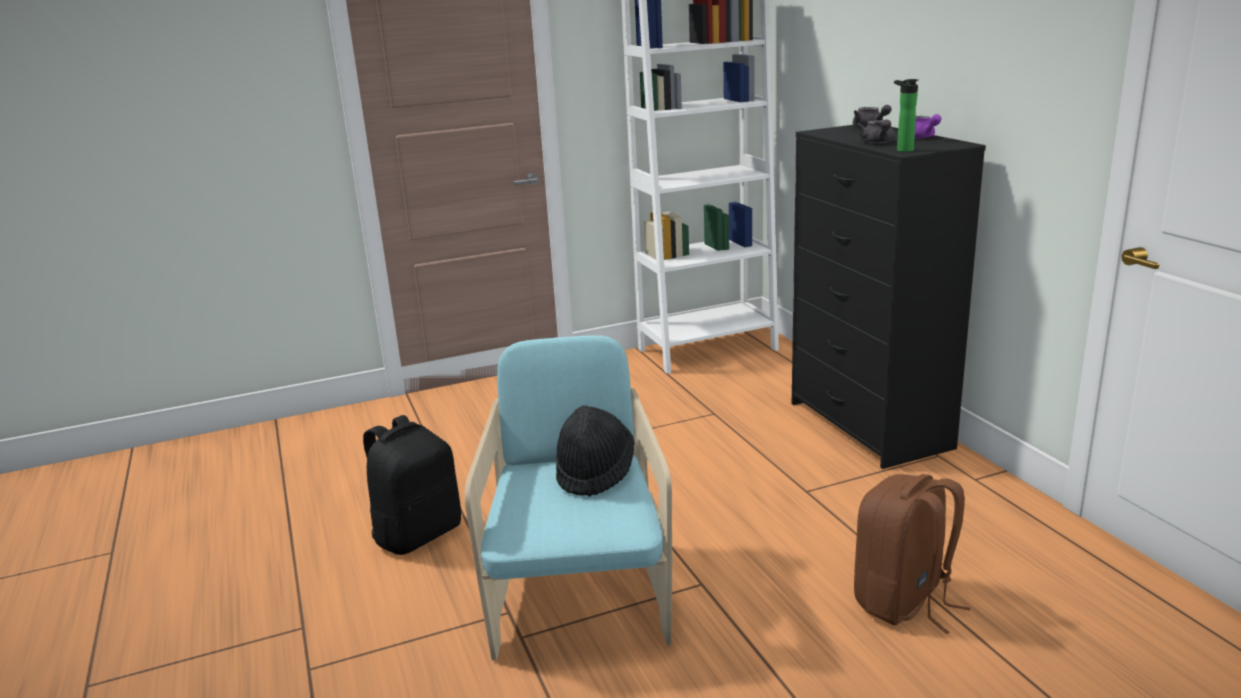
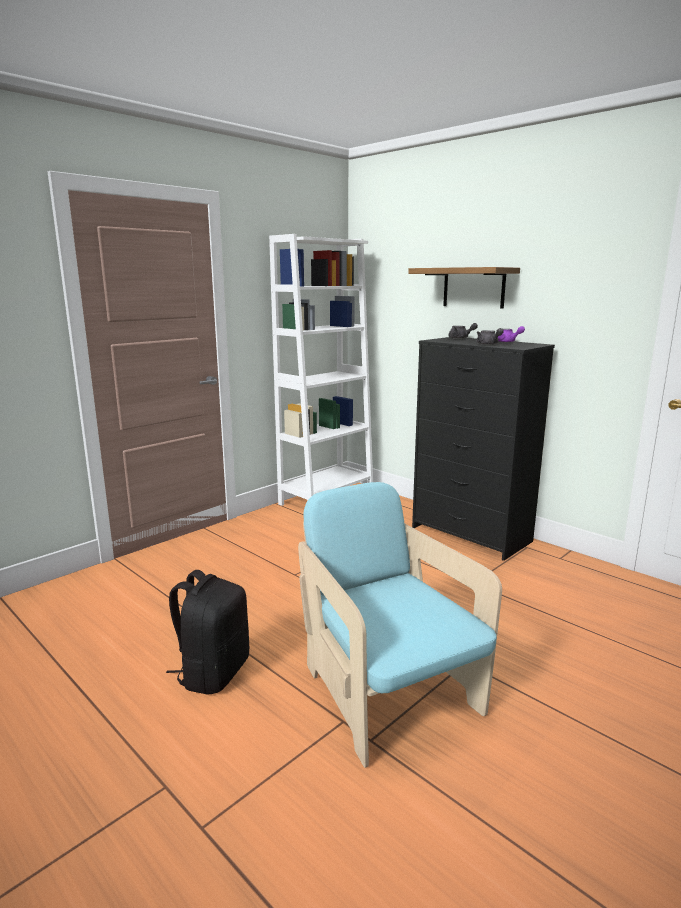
camera: 25 degrees left, 5 degrees down
(595, 472) = (399, 589): black hat -> none
(899, 47) = (473, 287): none -> shelf
(902, 150) = (515, 347): bottle -> none
(904, 602) = (597, 645): brown backpack -> none

